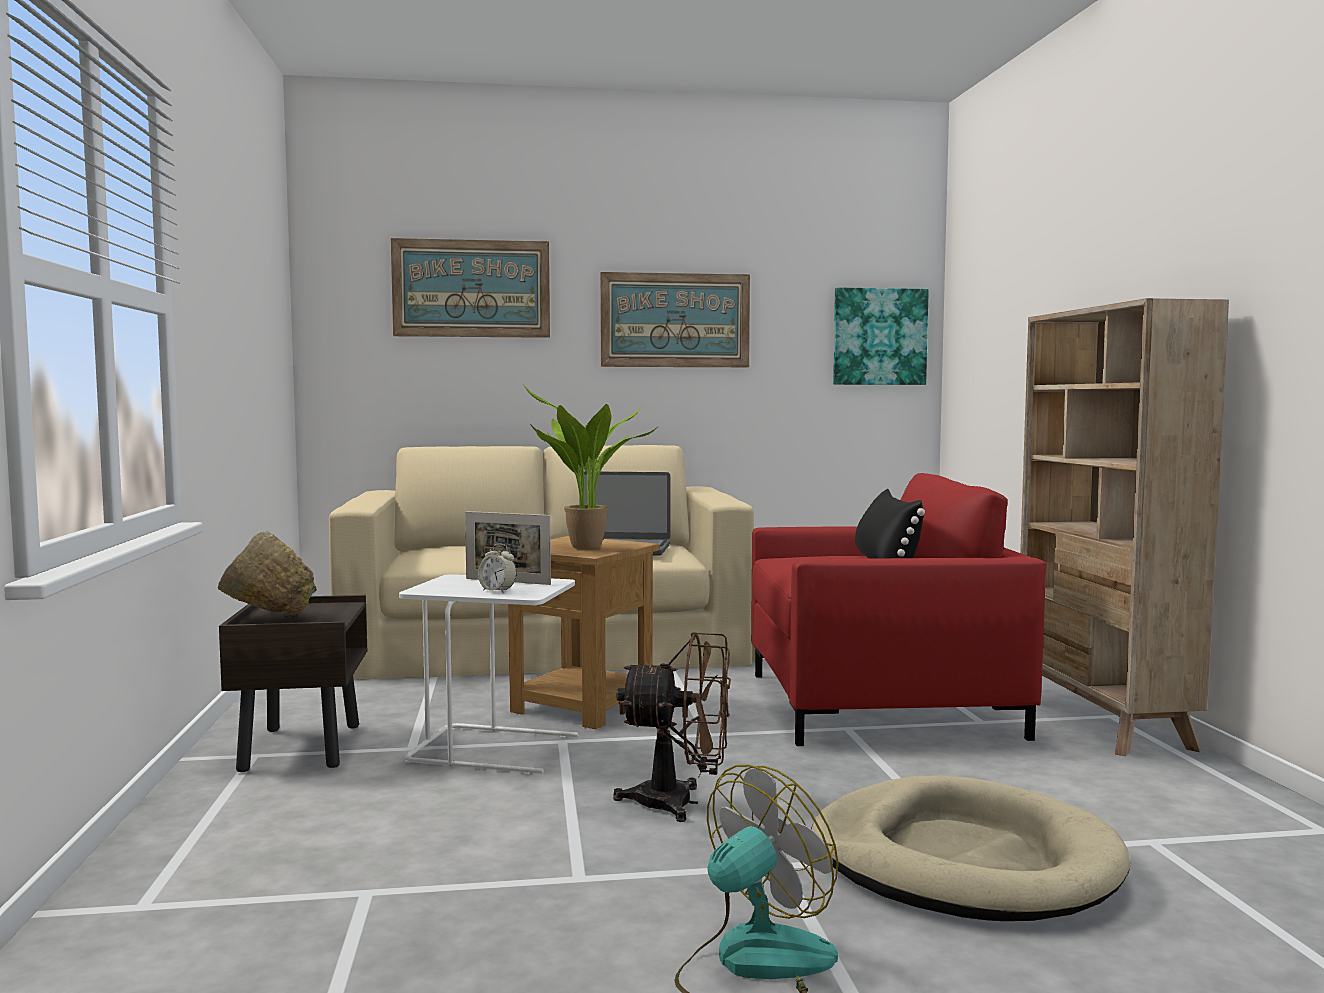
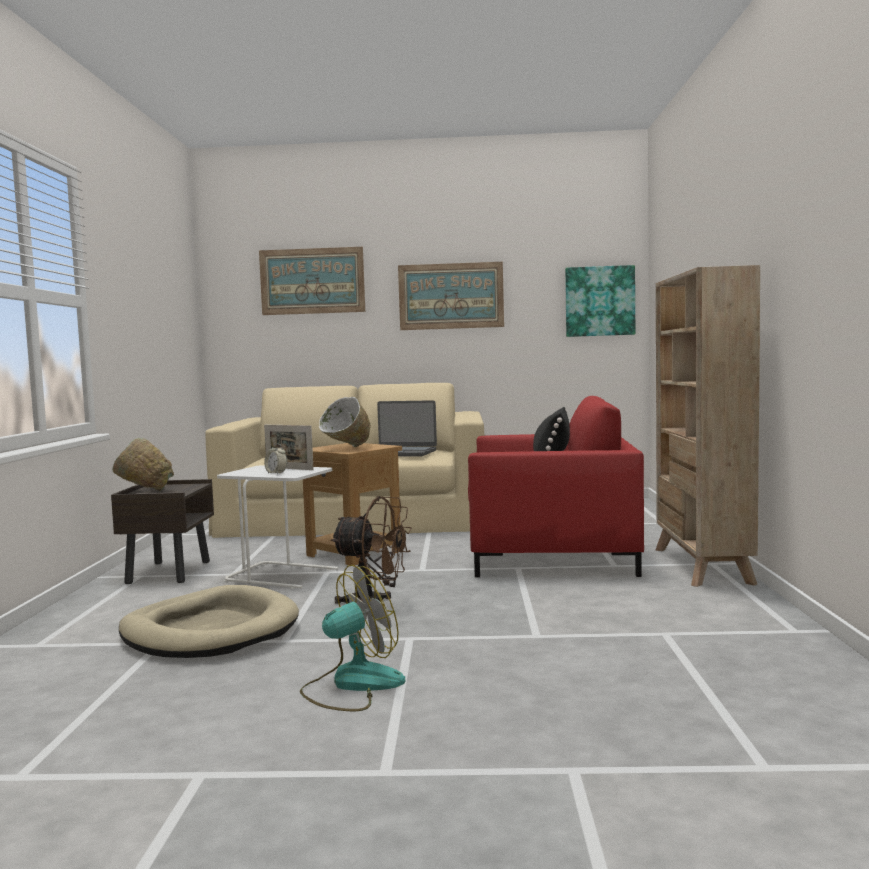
camera: 10 degrees right, 0 degrees up
(584, 548) = (348, 449): potted plant -> white bowl
(963, 860) = (527, 639): beige dog bed -> beige dog bed (210, 631)

